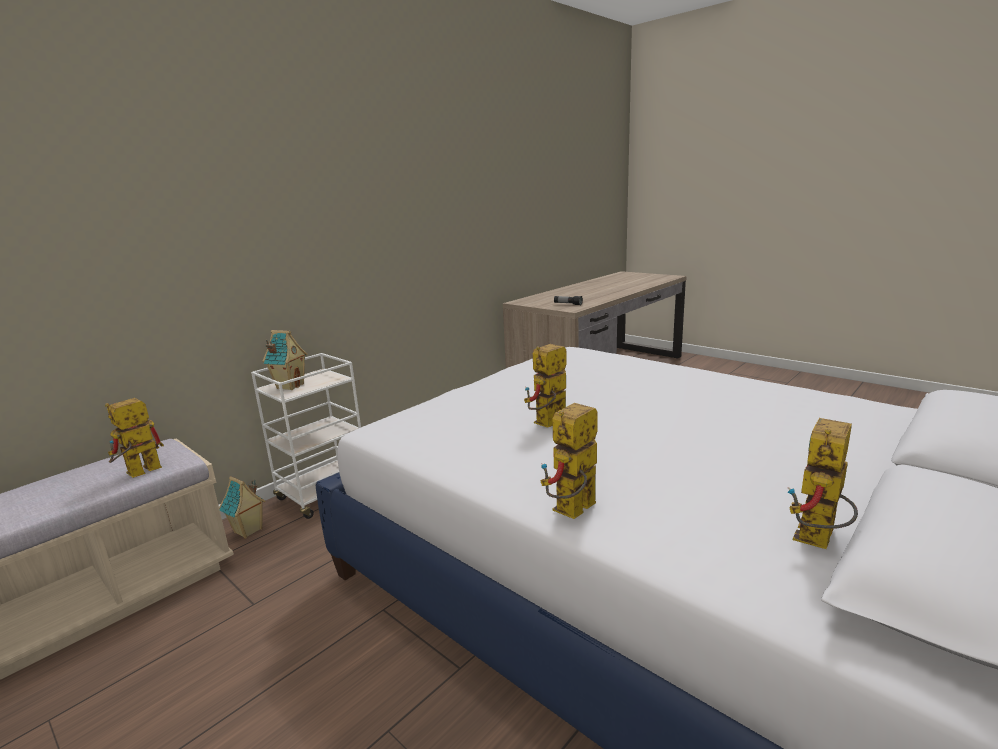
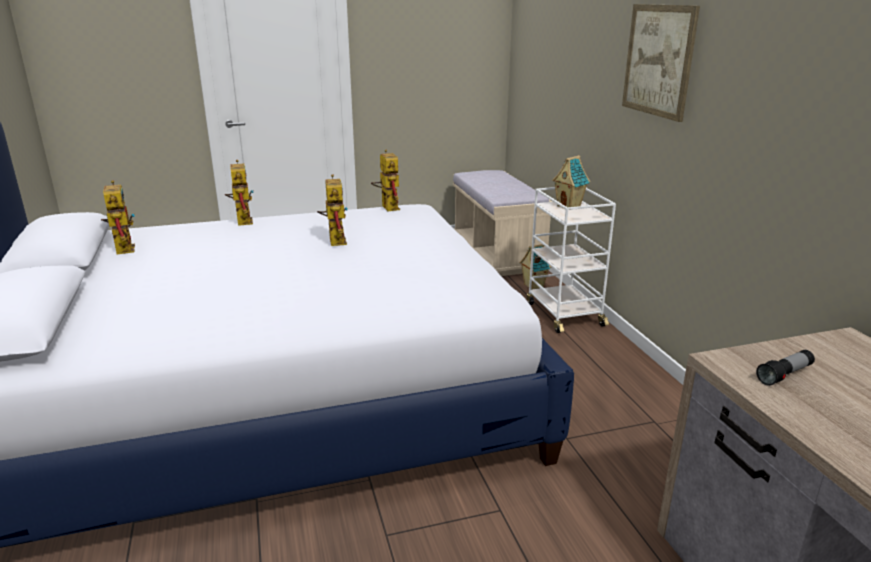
camera: 120 degrees right, 5 degrees up
(138, 474) = (493, 191): toy robot -> toy robot (387, 206)
(317, 209) = (658, 60): none -> picture

